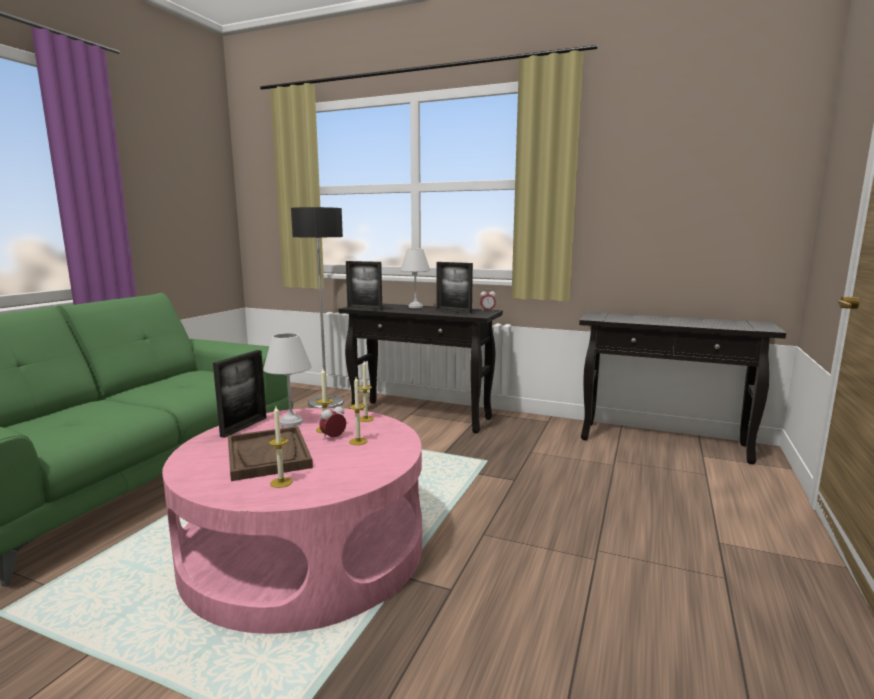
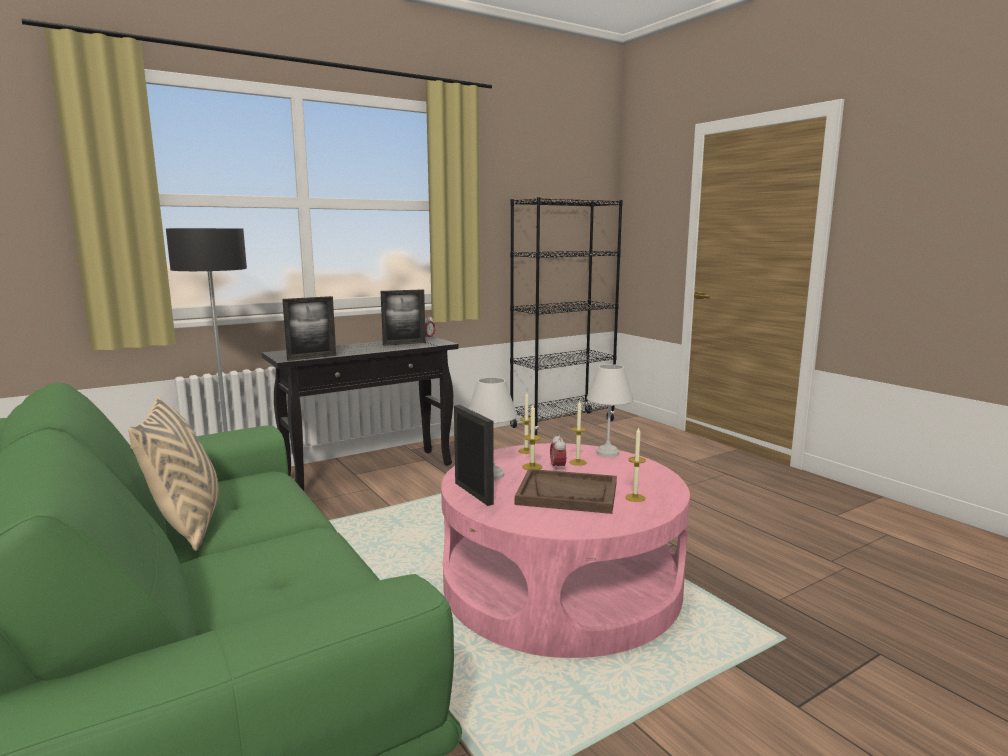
camera: 55 degrees left, 0 degrees up
(147, 385) = (187, 524): none -> beige pillow
(415, 307) = (346, 346): white table lamp -> white table lamp (606, 453)
(664, 442) = (562, 424): black console table -> black bookcase

